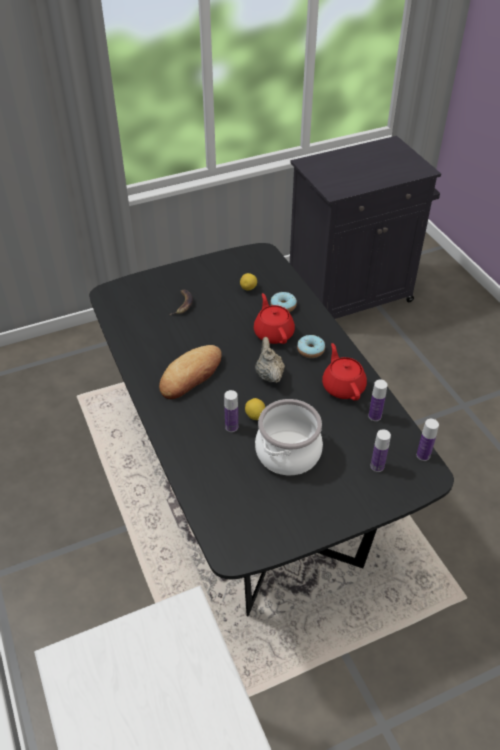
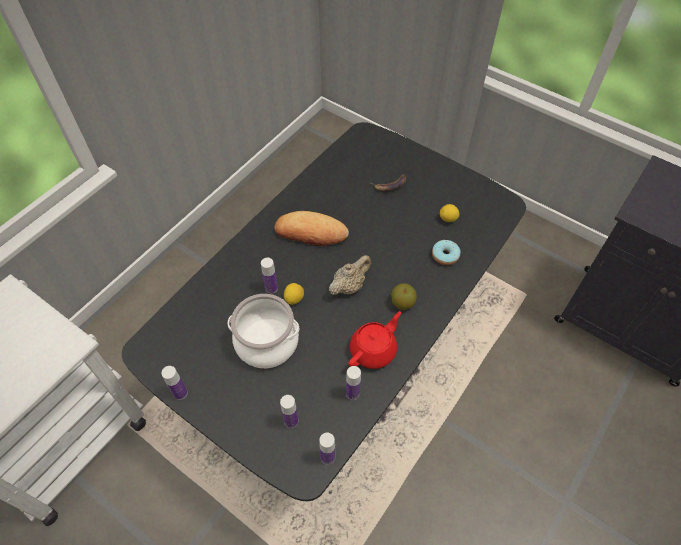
camera: 60 degrees right, 10 degrees up
(273, 333) = (404, 265): red teapot -> none
(300, 538) = (180, 393): none -> bottle
(310, 350) = (402, 303): donut -> apple

